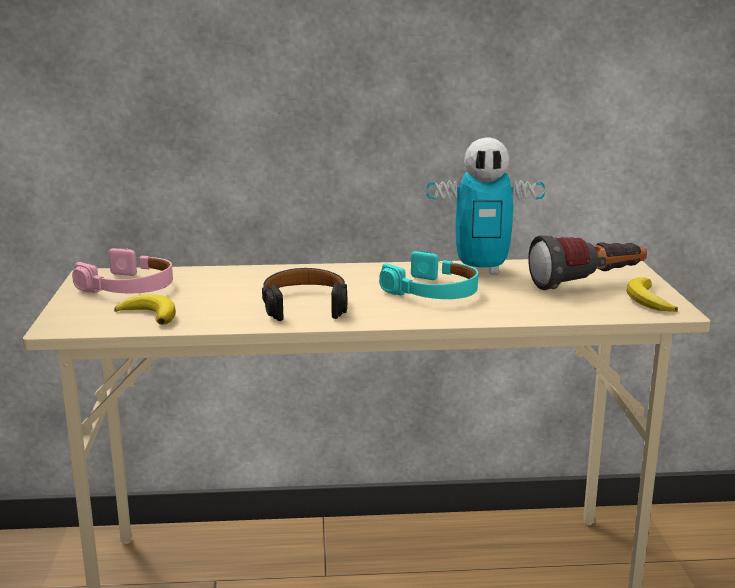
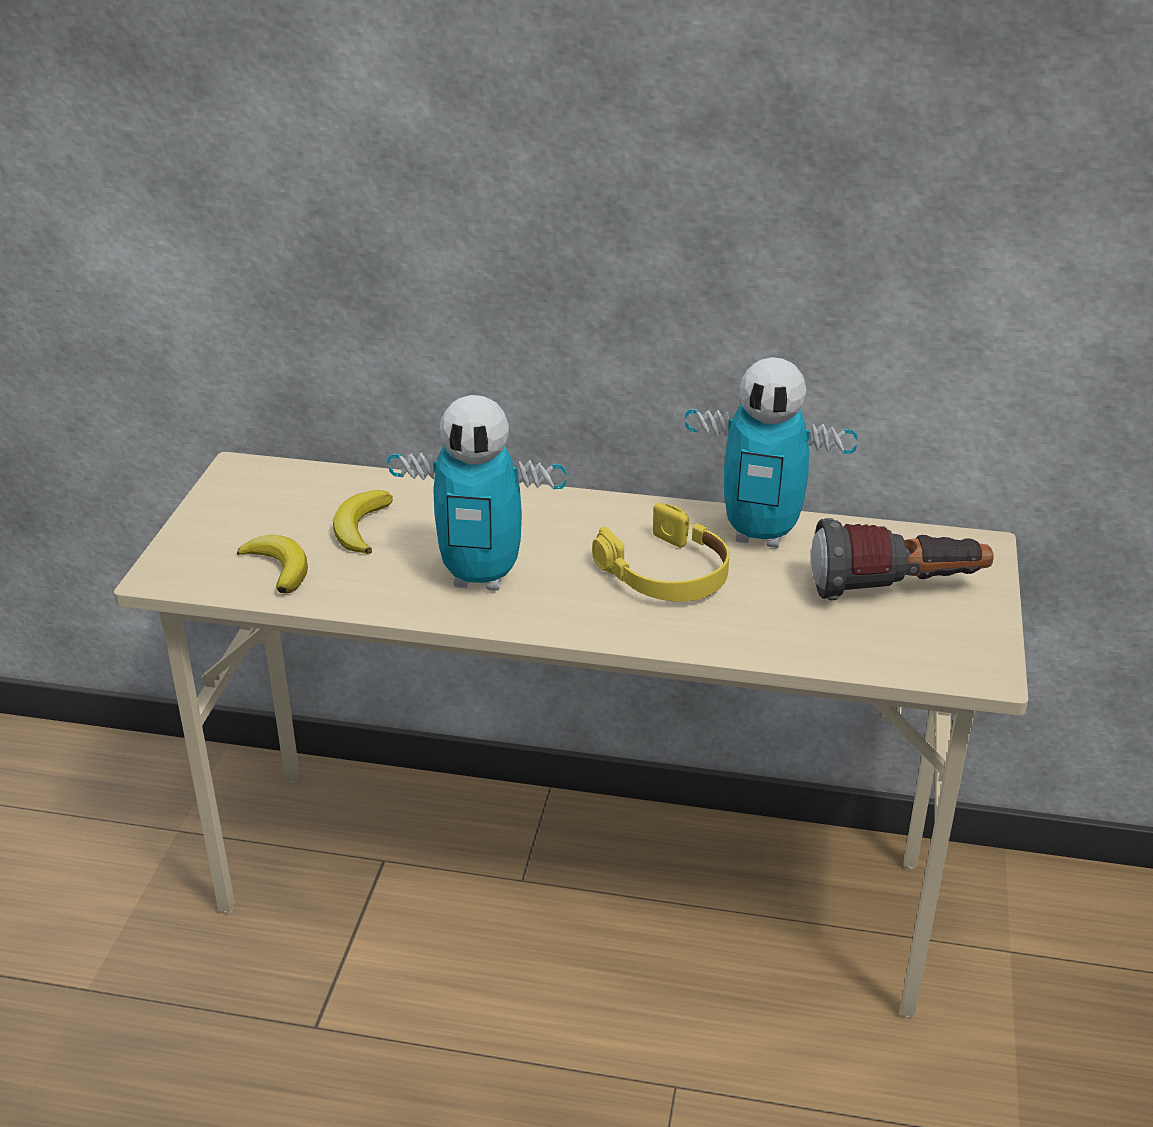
camera: 15 degrees right, 15 degrees up
(129, 286) = (275, 502): pink headphones -> none
(305, 305) = (481, 577): black headphones -> toy robot
(433, 291) = (667, 573): turquoise headphones -> yellow headphones
(647, 300) = (962, 642): banana -> banana (361, 527)

